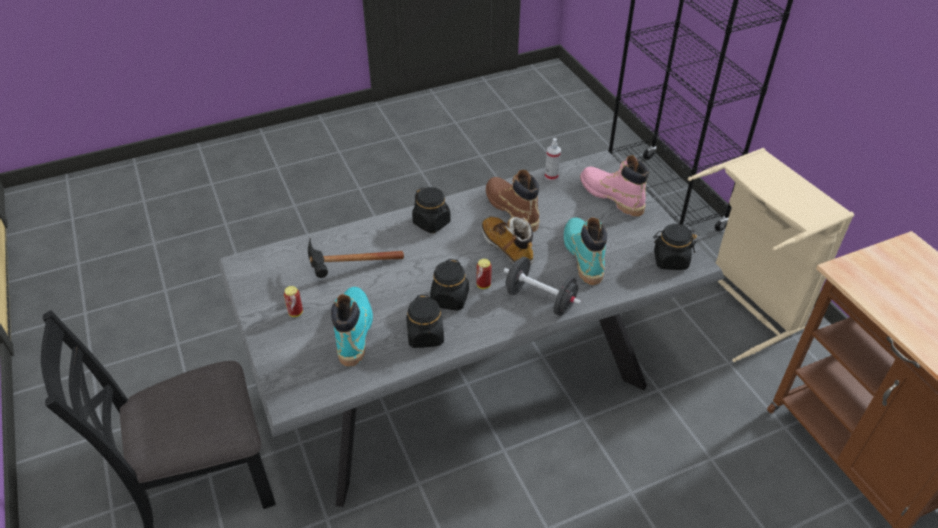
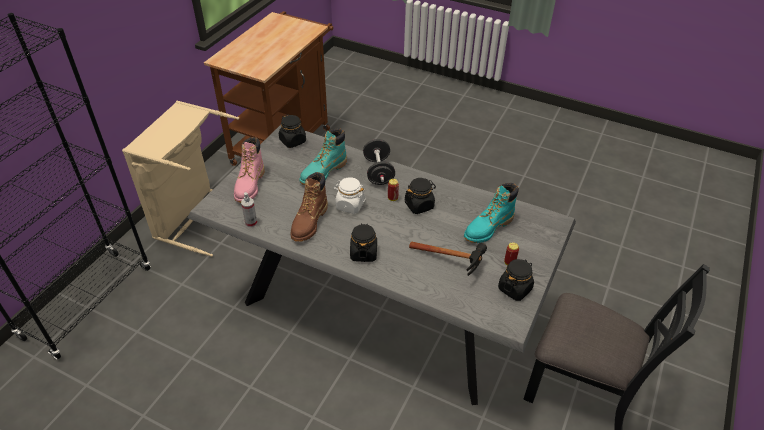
camera: 130 degrees left, 0 degrees up
(425, 336) = (455, 199): black jar -> black jar (515, 288)
(507, 248) = (350, 205): boot -> white jar

